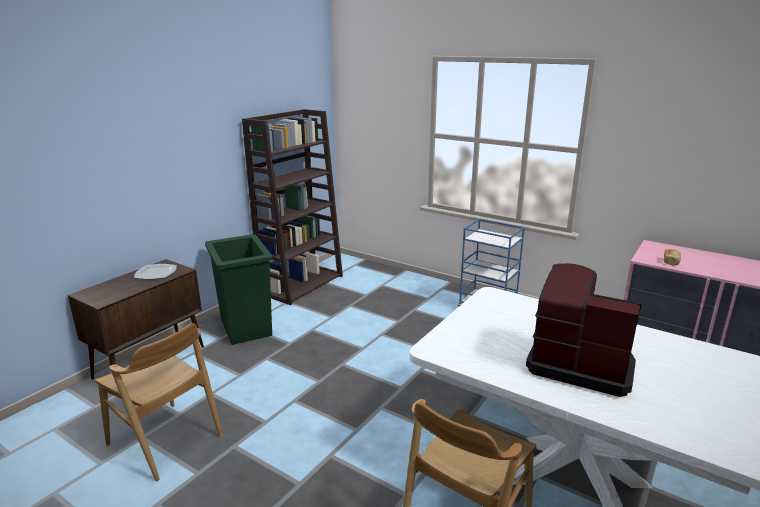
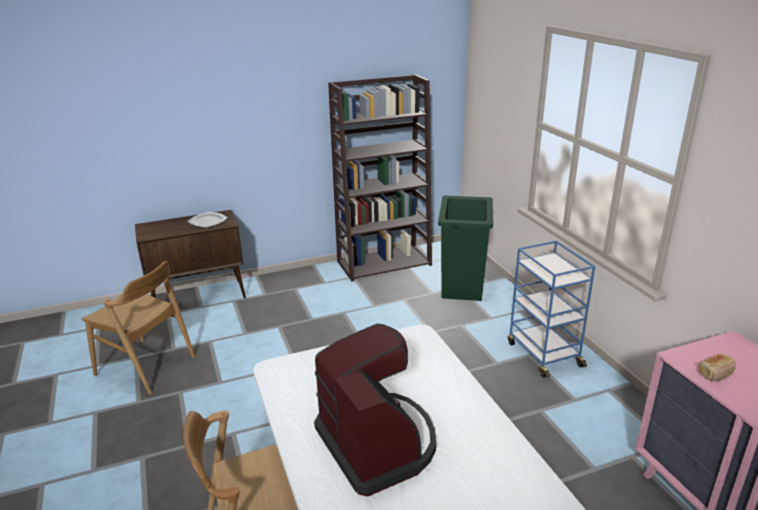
camera: 35 degrees right, 5 degrees up
(165, 440) = (145, 366): brown chair -> brown chair turned 45 degrees counterclockwise
(246, 327) = (294, 291): green trash can -> green trash can (463, 286)

